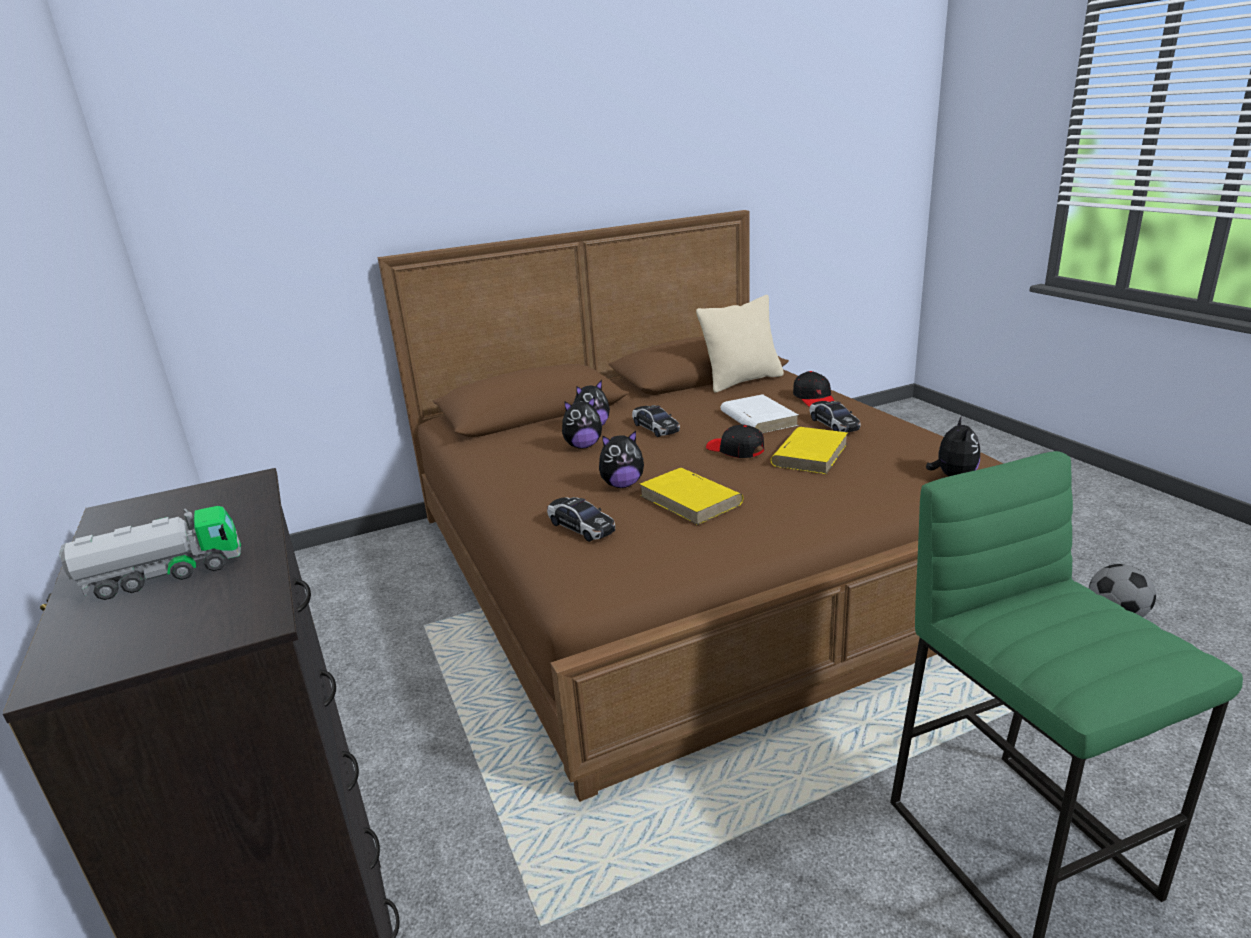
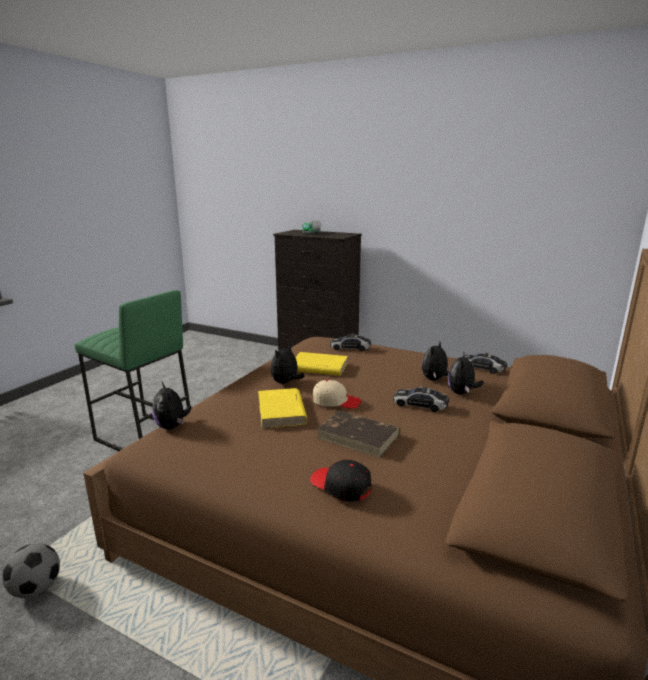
camera: 140 degrees right, 5 degrees down
(622, 485) = (366, 365): plush toy -> plush toy (285, 383)
(735, 450) = (336, 401): black cap -> beige cap
(742, 381) = (458, 498): beige pillow -> none
(758, 418) = (359, 436): white book -> brown book
(833, 424) = (288, 448): toy car -> toy car (482, 368)

